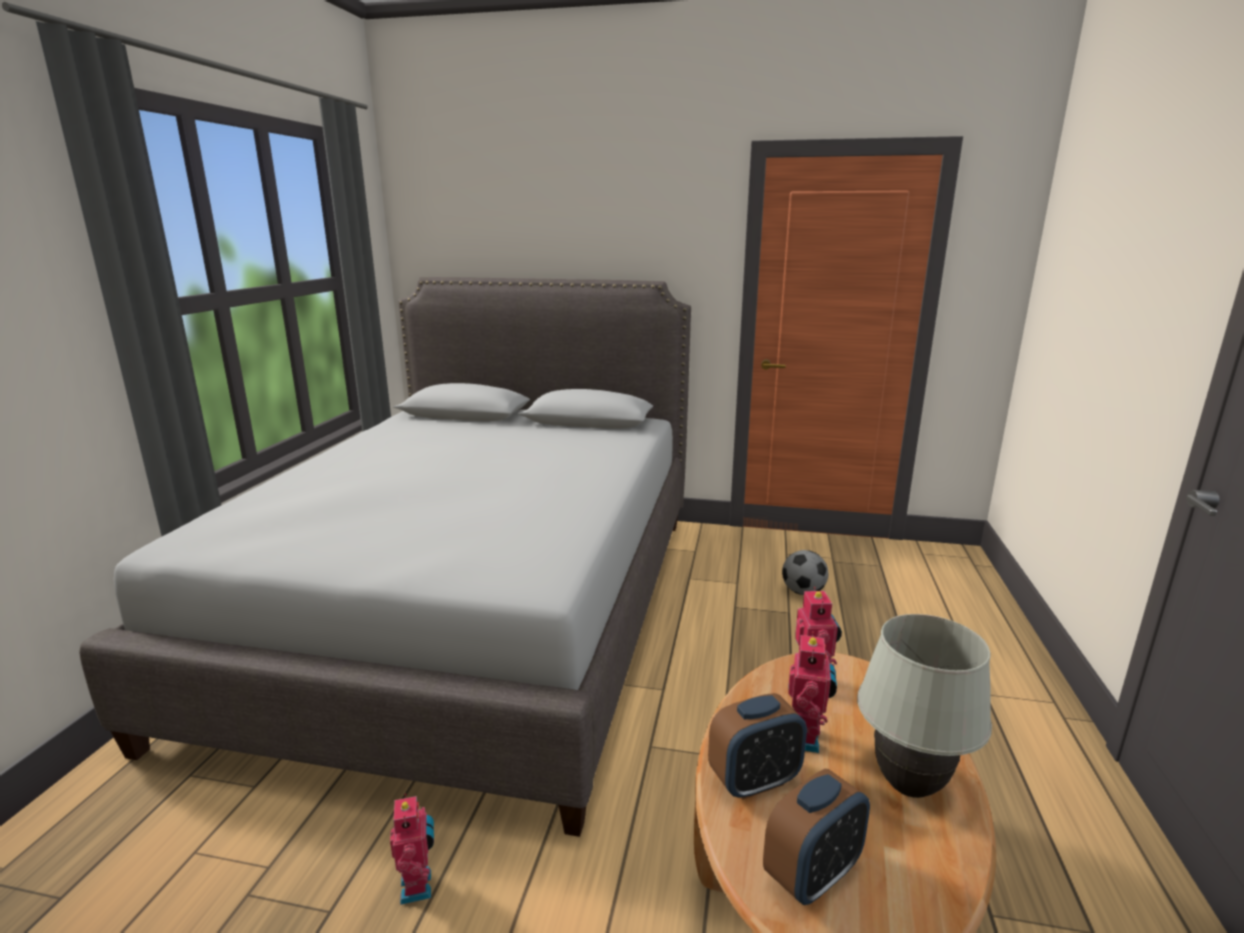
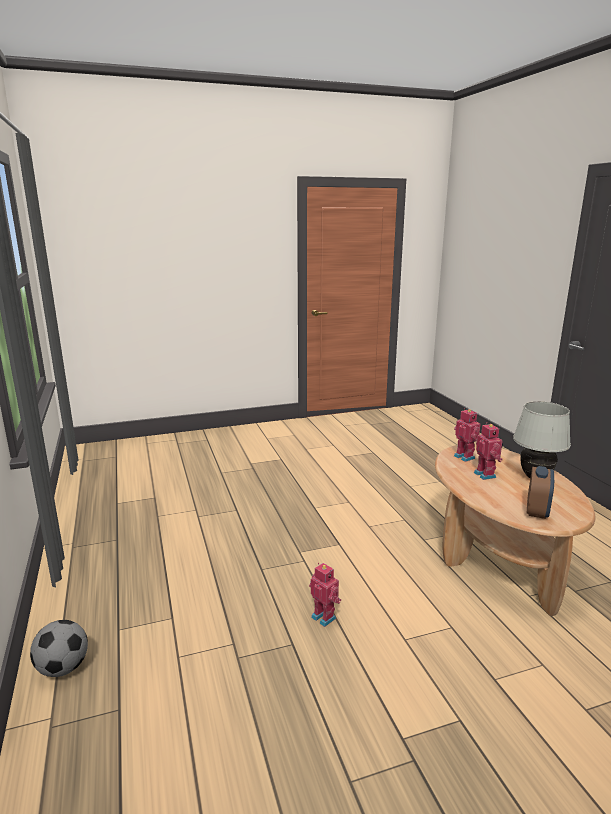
camera: 30 degrees left, 0 degrees up
(477, 609) = (198, 495): grey bed -> none
(754, 781) = (485, 493): alarm clock -> none
(803, 592) = (370, 441): football -> football (63, 668)

